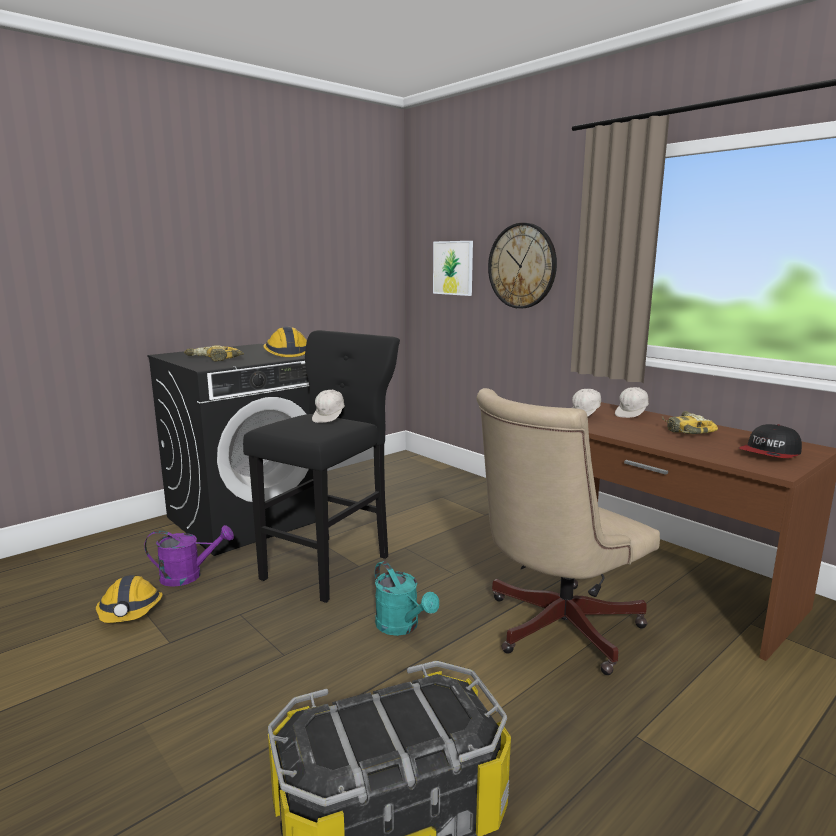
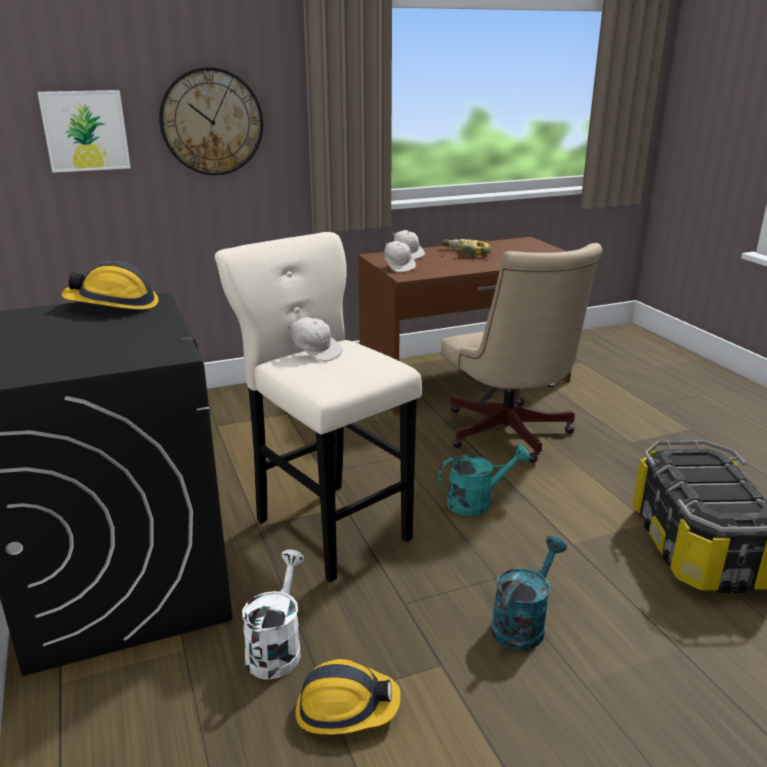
camera: 70 degrees left, 10 degrees up
(189, 576) = (276, 647): purple watering can -> white watering can
(214, 359) = (98, 348): power drill -> none
(221, 677) = (523, 623): none -> turquoise watering can
(330, 565) = (328, 525): black stool -> beige stool
(770, 453) = (532, 250): cap -> none

